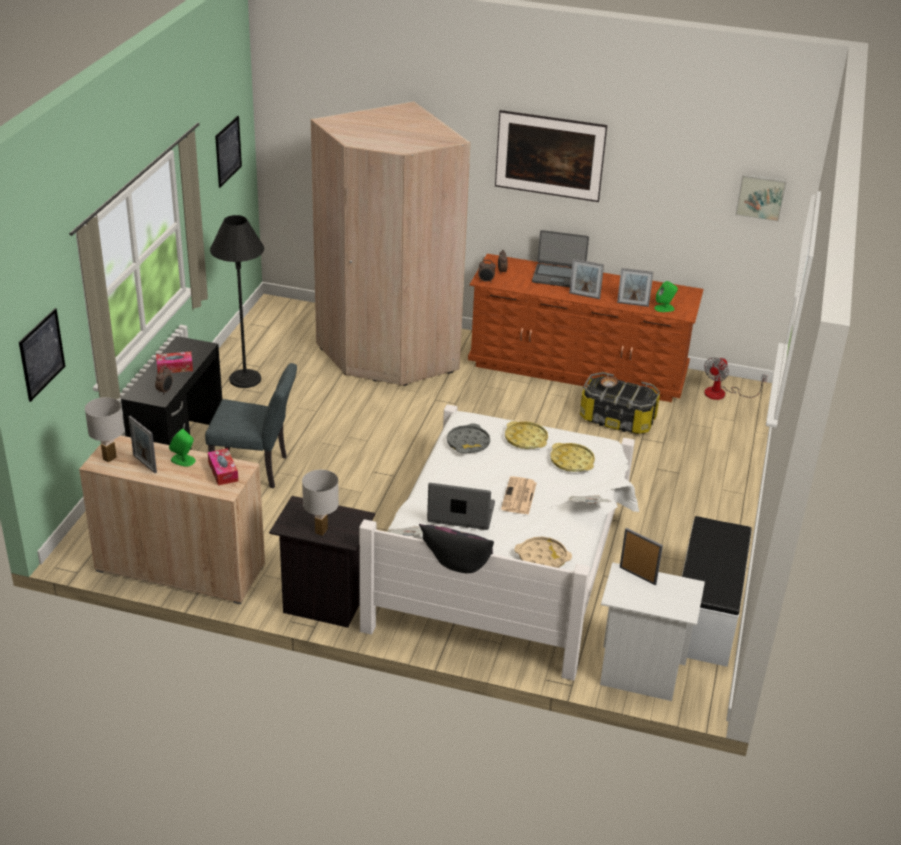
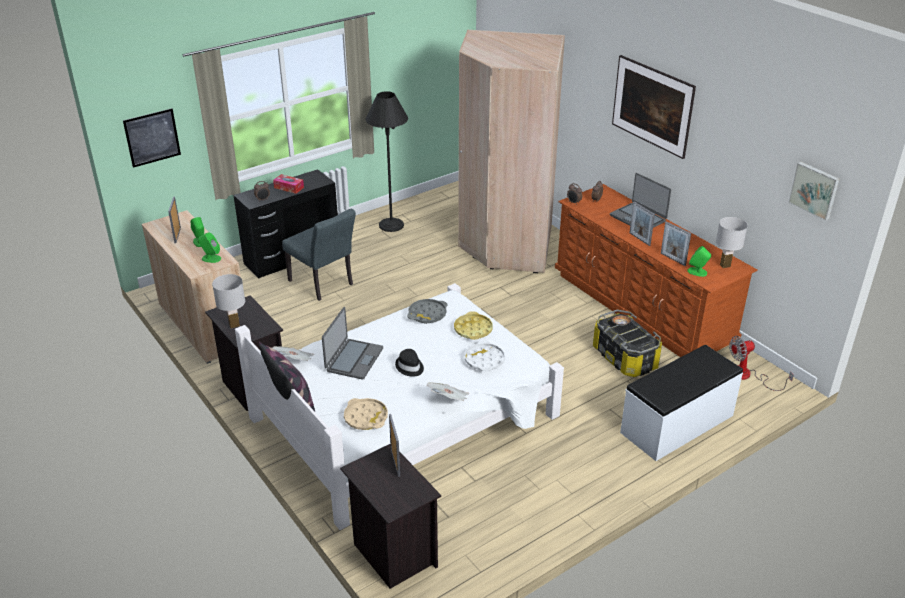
camera: 40 degrees right, 0 degrees up
(109, 458) = (164, 224): white table lamp -> white table lamp (725, 266)
(223, 472) = (211, 258): tissue box -> green speaker
(228, 151) = (431, 48): picture -> none
(461, 513) = (353, 359): laptop -> laptop turned 60 degrees clockwise
(519, 497) = (409, 367): newspaper -> black hat
(572, 461) = (484, 360): yellow tray -> white tray
(639, 673) = (392, 553): white nightstand -> black nightstand
(706, 616) = (502, 541): white bench -> white bench (677, 424)

